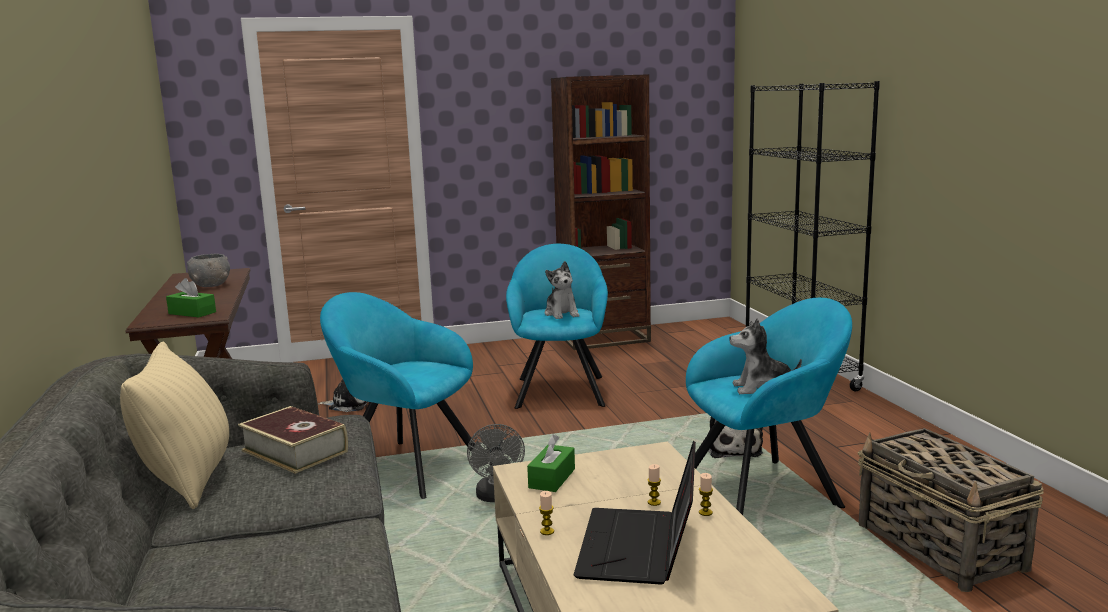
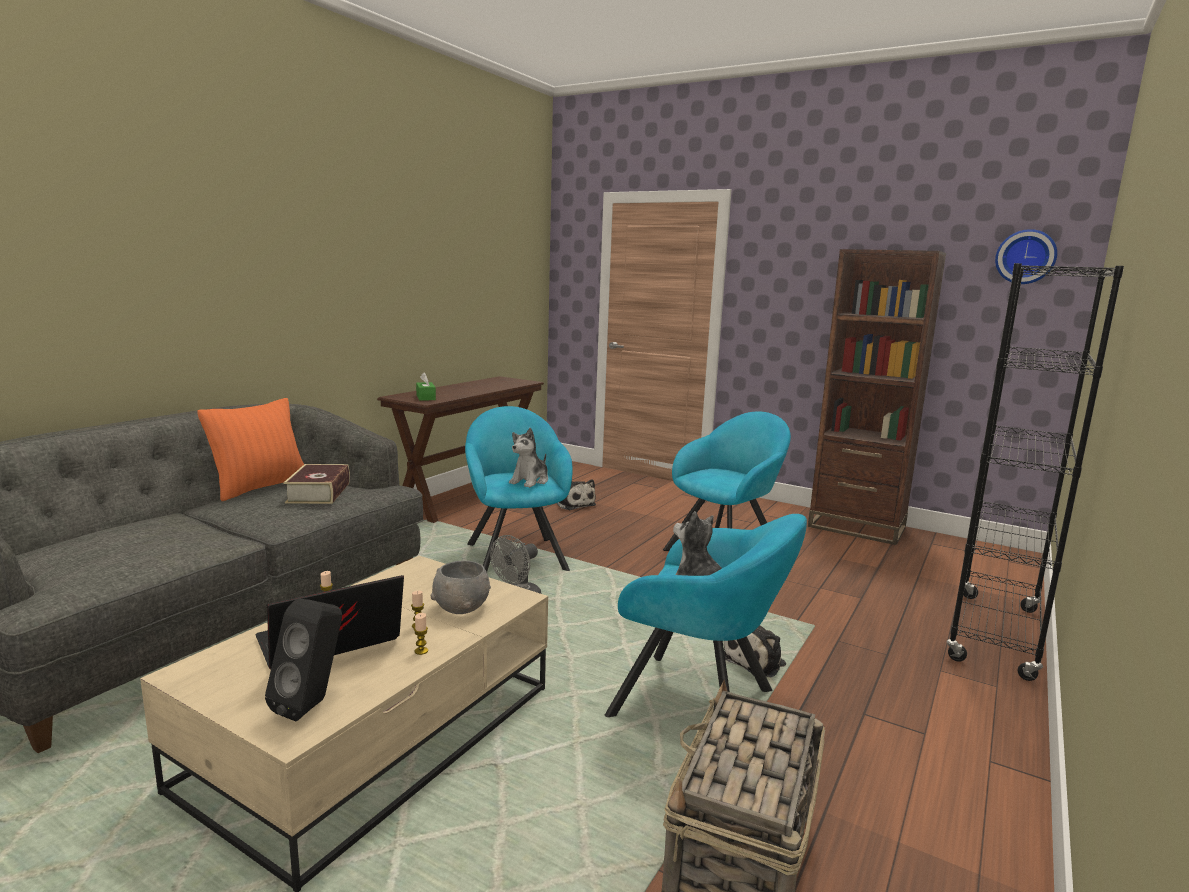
camera: 45 degrees right, 0 degrees up
(189, 480) = (260, 488): beige pillow -> orange pillow
(210, 285) = (487, 386): grey bowl -> grey bowl (460, 608)
(552, 478) = (419, 579): green tissue box -> none
(562, 314) = (729, 477): plush toy -> plush toy (530, 481)
(684, 76) = (1025, 257): none -> wall clock
(750, 578) = (312, 704): none -> black speaker

